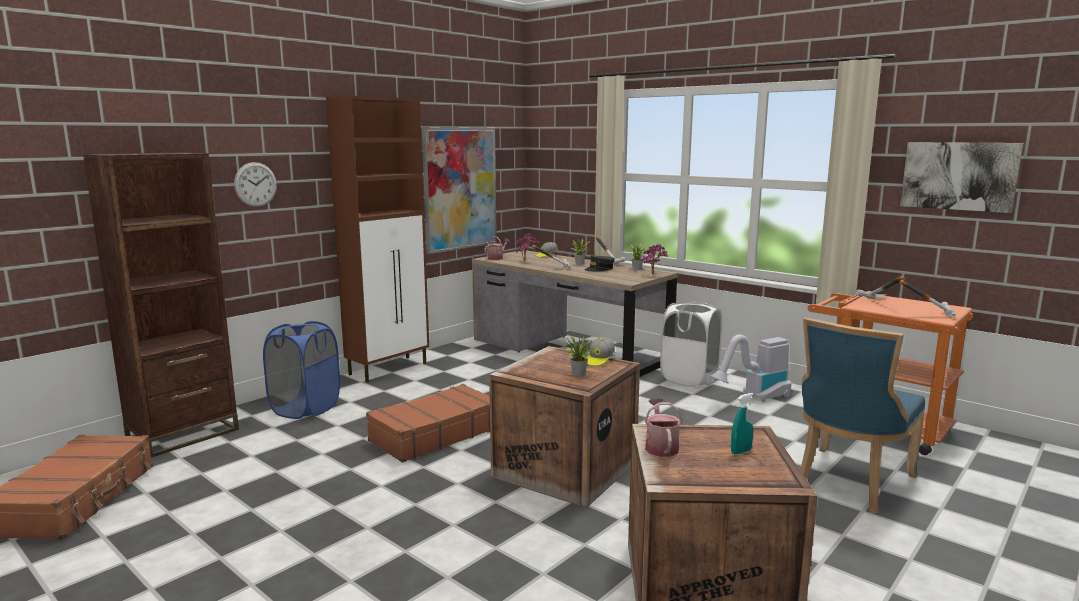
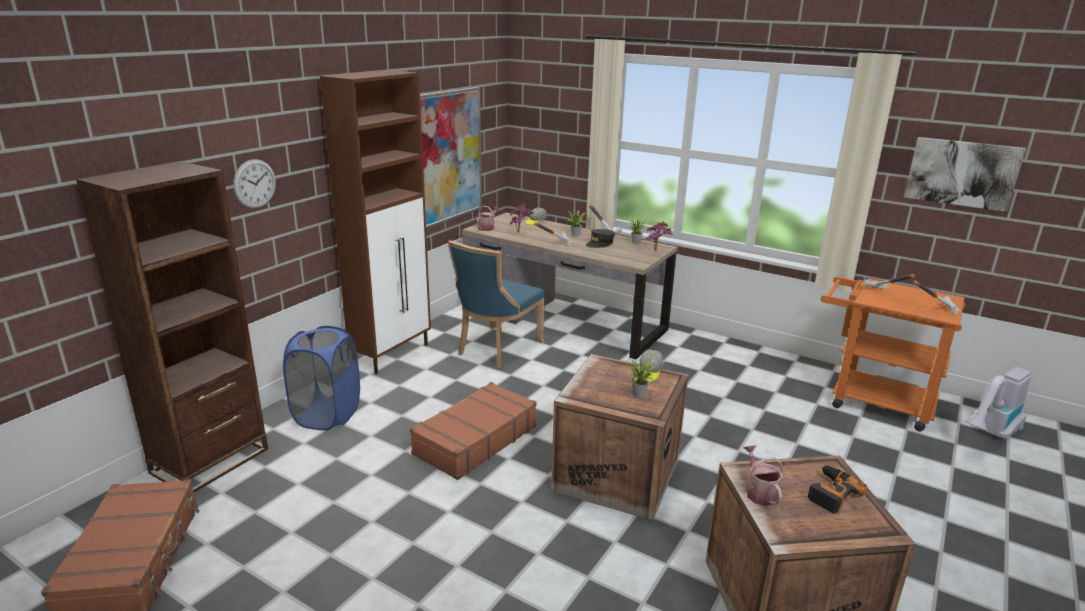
camera: 10 degrees left, 10 degrees up
(689, 379) = (690, 351): white laundry basket -> none
(741, 451) = (830, 492): turquoise spray bottle -> power drill
(754, 398) = (756, 372): vacuum cleaner -> vacuum cleaner (990, 434)
(849, 482) = (868, 469): blue chair -> blue chair (496, 348)

